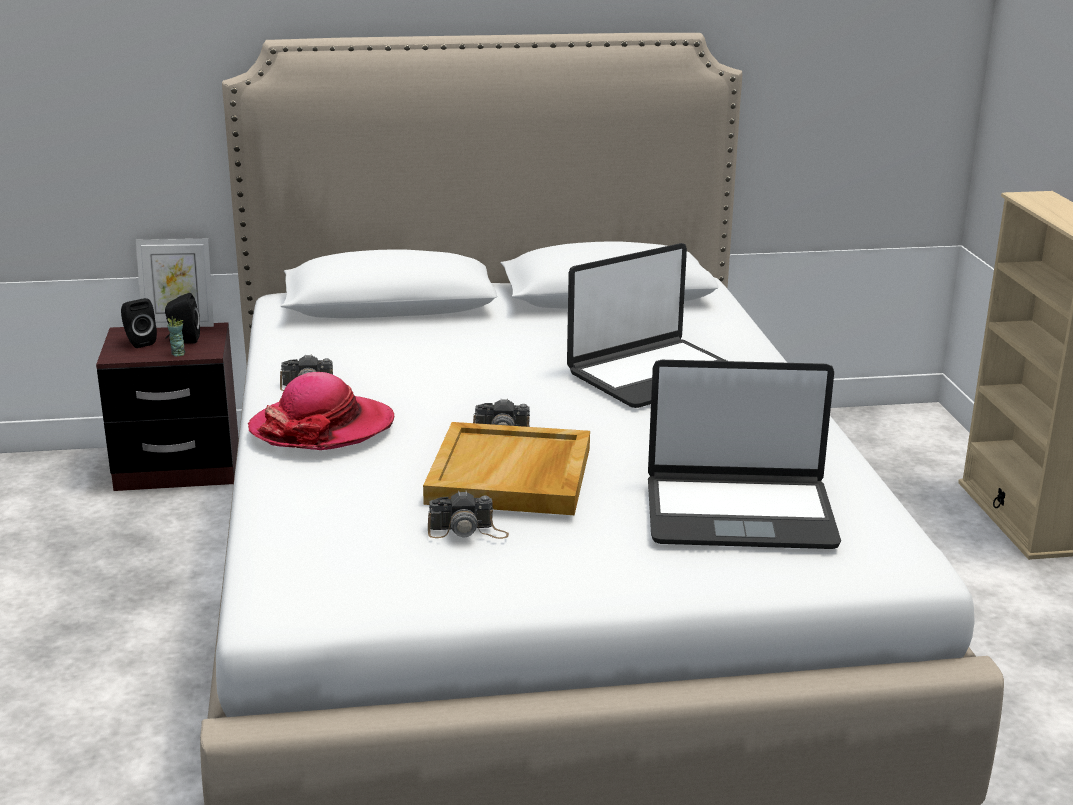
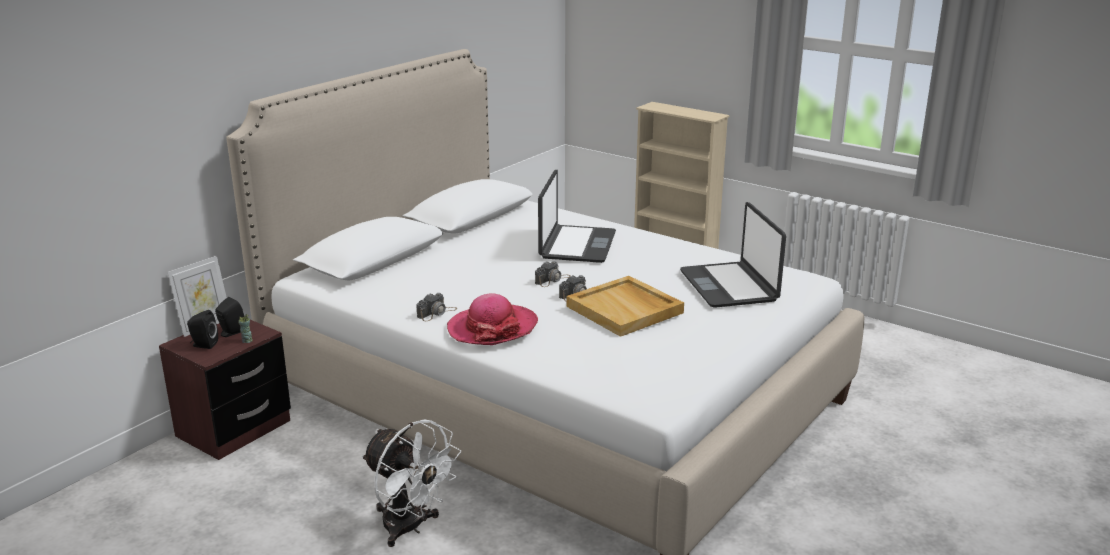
camera: 45 degrees left, 0 degrees up
(126, 658) = (410, 528): none -> white fan
(468, 531) = (660, 338): camera -> camera (552, 280)
(739, 513) = (729, 286): laptop -> laptop turned 120 degrees clockwise

